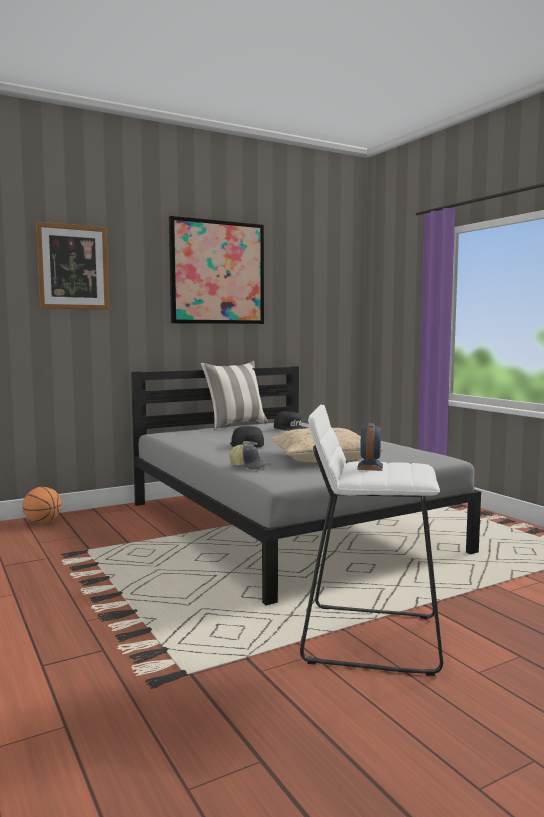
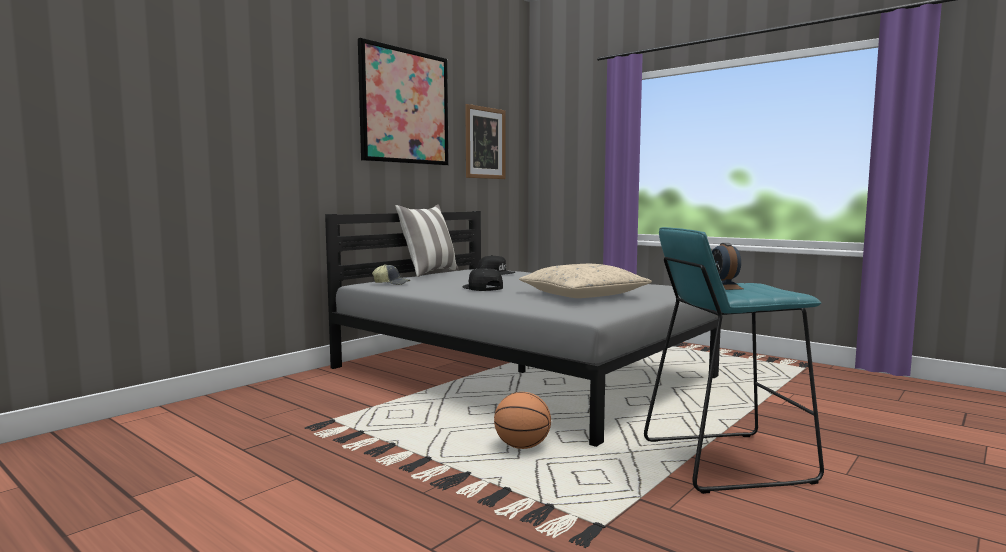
camera: 20 degrees left, 0 degrees up
(43, 523) = (238, 397): basketball -> basketball (522, 447)
(73, 267) = (258, 87): picture -> picture (485, 143)
(250, 466) = (530, 305): cap -> cap (392, 283)
(370, 637) = (724, 460): white stool -> turquoise stool

